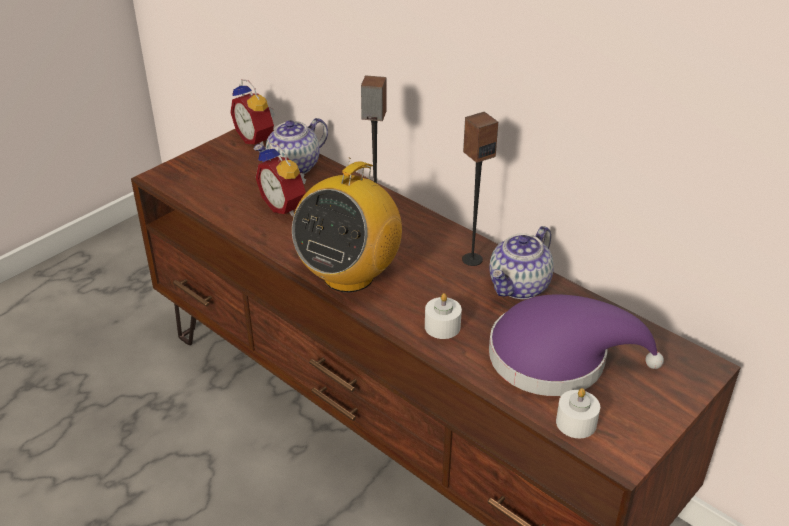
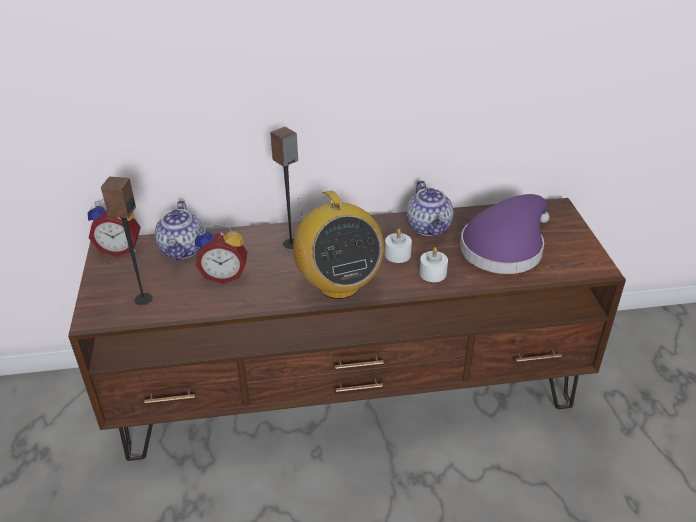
camera: 50 degrees left, 0 degrees up
(472, 259) = (383, 230): speaker -> speaker (143, 299)
(576, 423) = (561, 269): white candle -> white candle (397, 254)

